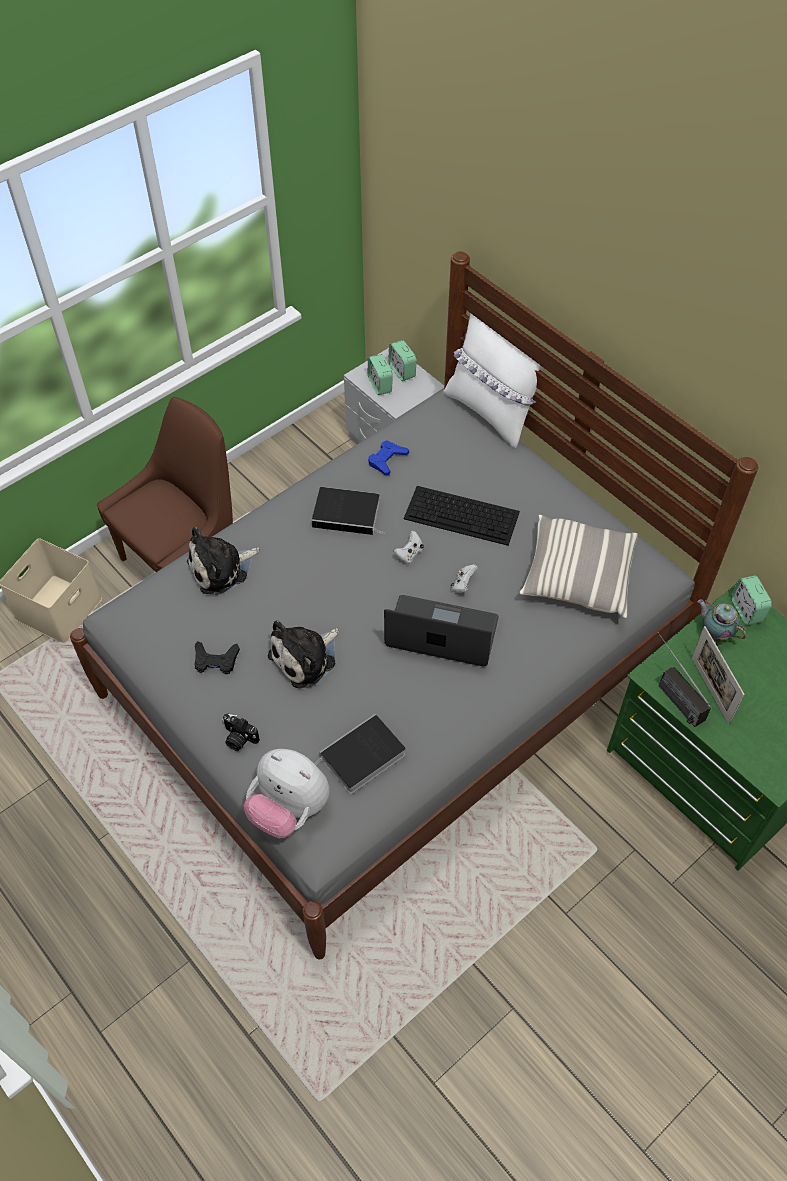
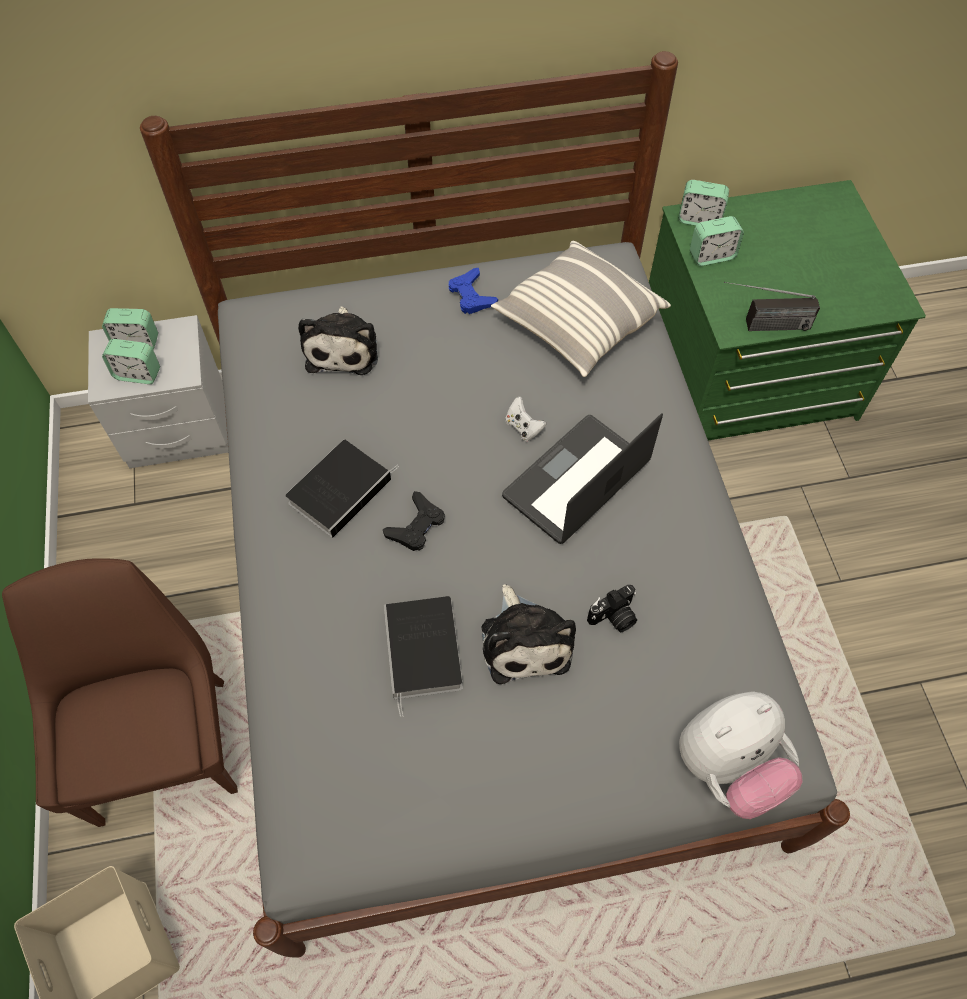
camera: 60 degrees left, 5 degrees up
(216, 660) = (464, 751): black game controller -> black game controller (416, 526)
(221, 568) = (321, 676): plush toy -> plush toy (343, 348)
(238, 738) = (598, 779): camera -> camera (614, 617)
(361, 758) = (700, 649): book -> book (424, 653)
(387, 460) = (290, 410): blue game controller -> blue game controller (471, 295)
(409, 554) = (445, 456): white game controller -> none
(463, 515) = (427, 378): keyboard -> none
(490, 412) = (297, 282): white pillow -> none
(710, 690) = (774, 295): picture frame -> none
(715, 633) = (712, 256): teapot -> alarm clock

